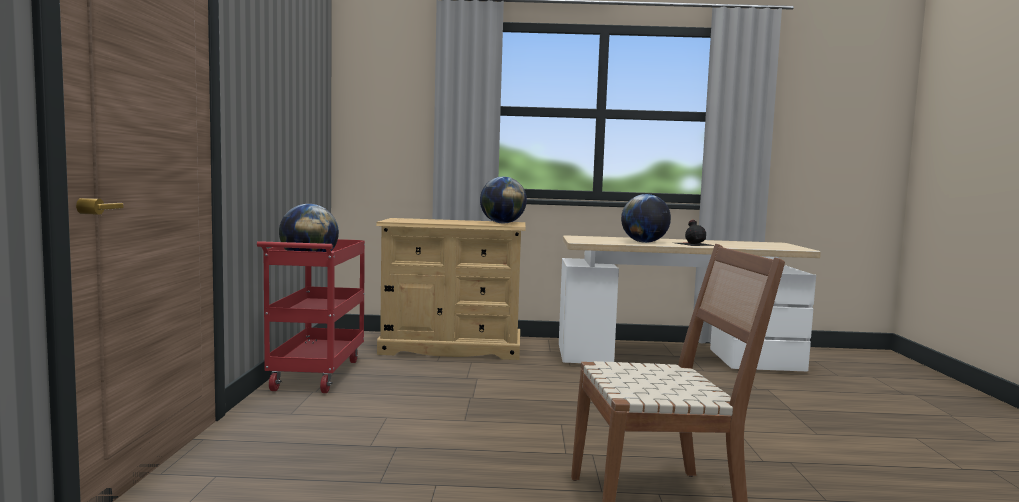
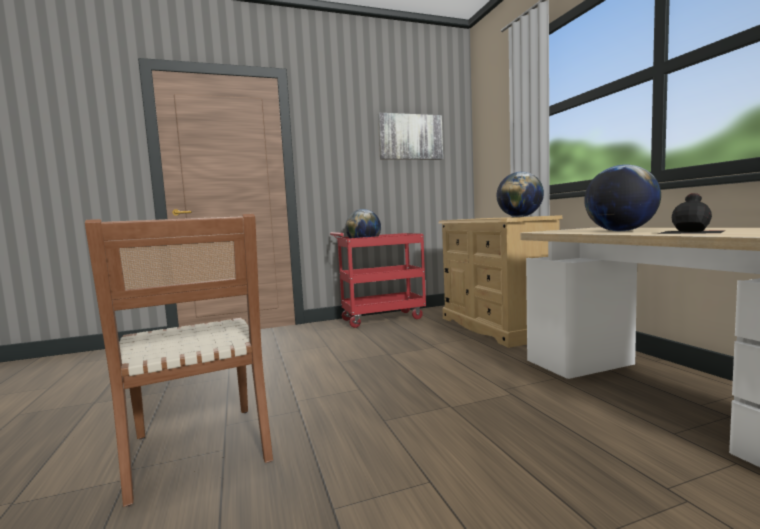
camera: 70 degrees right, 0 degrees up
(301, 91) = (410, 137): none -> picture

